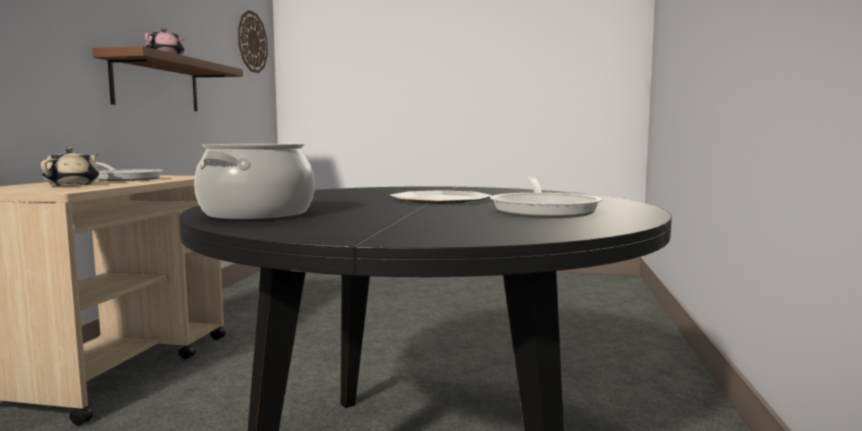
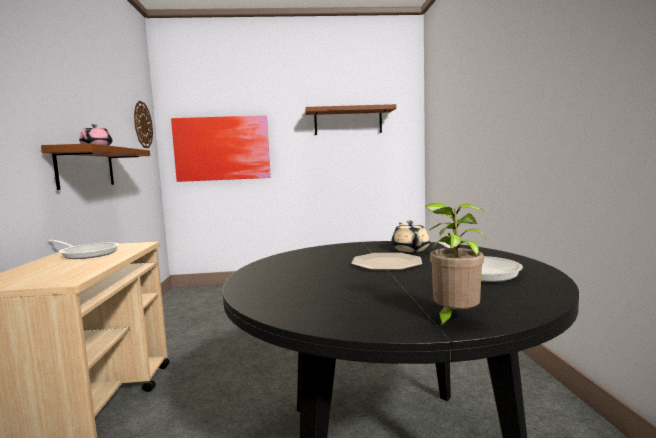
camera: 15 degrees left, 0 degrees up
(73, 184) = (56, 269): beige teapot -> beige teapot (410, 249)
(256, 214) = (296, 301): cooking pot -> none
(354, 77) = (222, 148): none -> picture
(401, 235) = (453, 320): none -> potted plant
(531, 40) = (348, 121): none -> brown shelf

